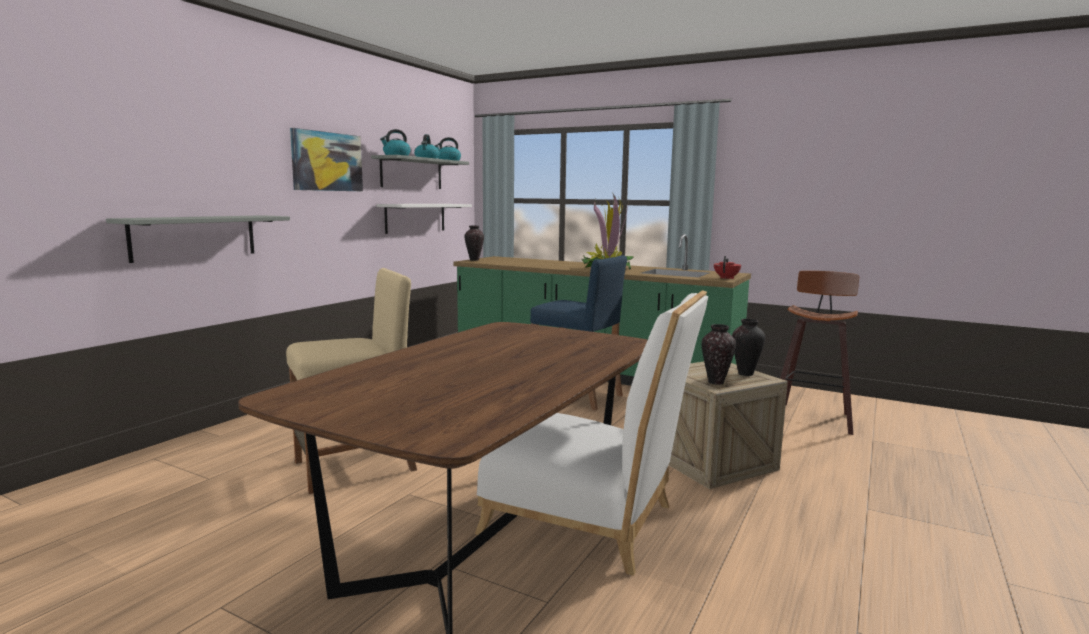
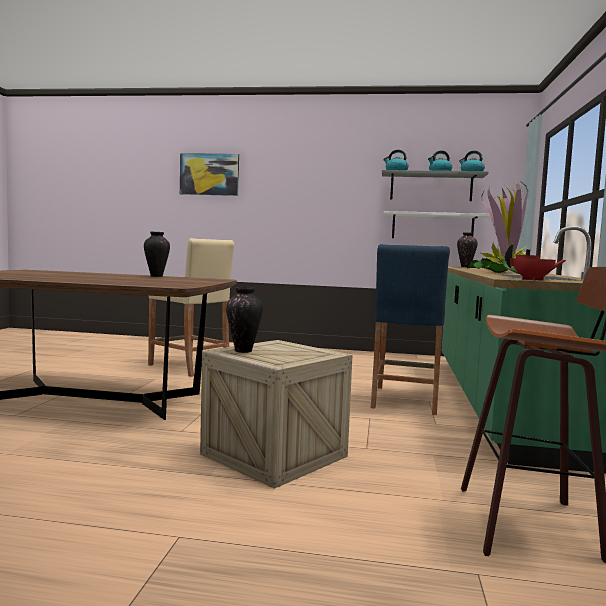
camera: 70 degrees right, 5 degrees down
(194, 237) = (233, 228): grey shelf -> none
(327, 161) = (336, 180): picture -> picture (209, 174)
(589, 522) = (120, 418): white chair -> none
(745, 374) = (290, 359): vase -> vase (156, 276)

